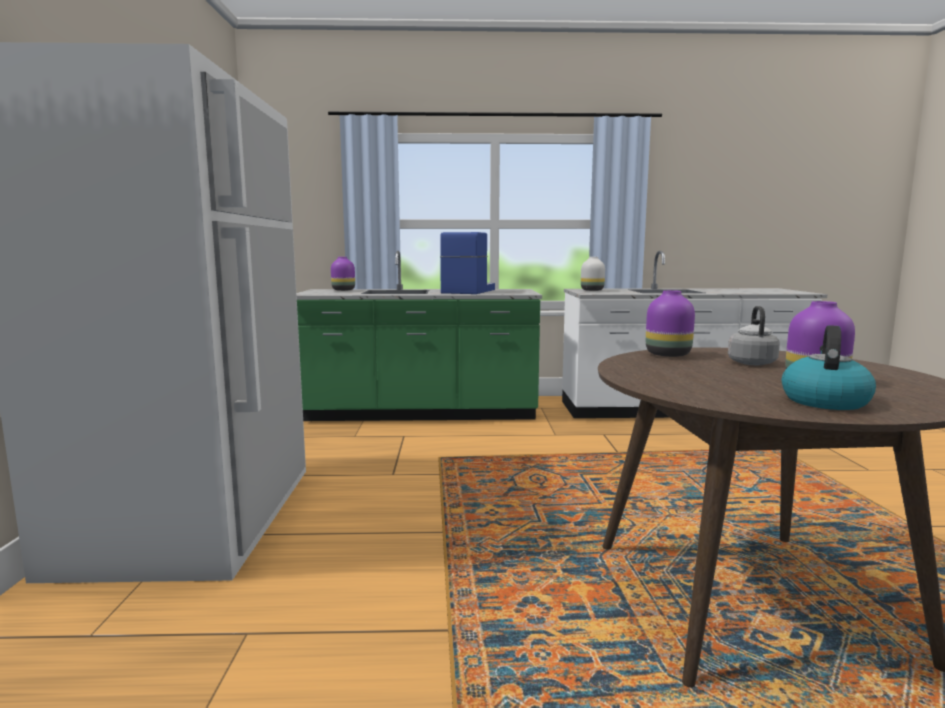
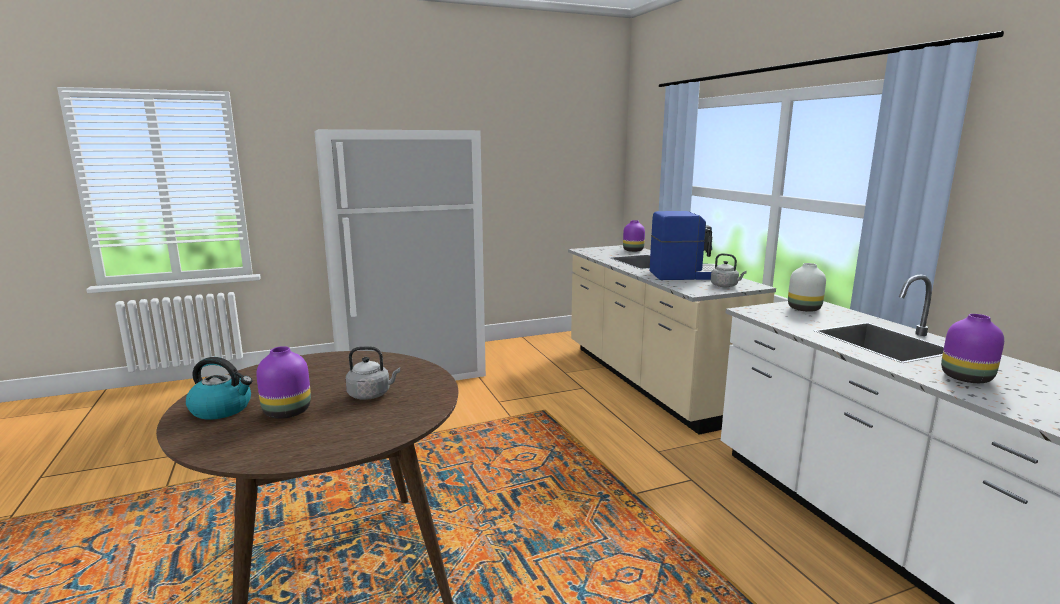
camera: 70 degrees right, 5 degrees up
(420, 413) = (649, 381): green counter -> beige counter
(515, 291) = (725, 286): none -> grey kettle
(668, 355) = (401, 368): purple vase -> purple vase (965, 378)

